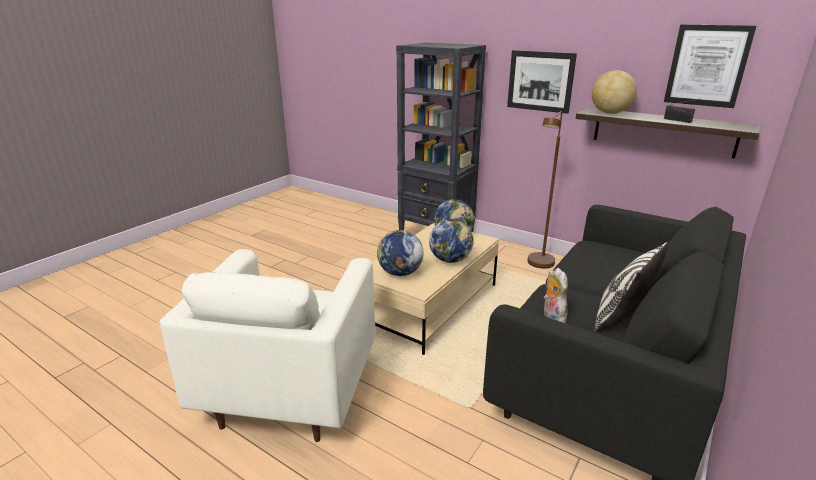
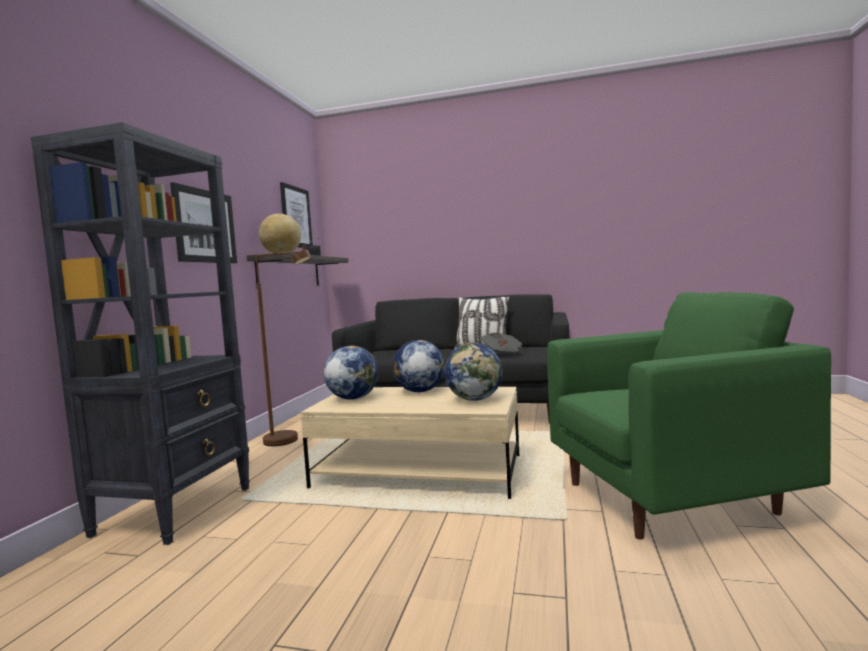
camera: 110 degrees left, 20 degrees down
(291, 391) = (668, 498): white armchair -> green armchair
(551, 317) = (503, 354): plush toy -> newspaper

